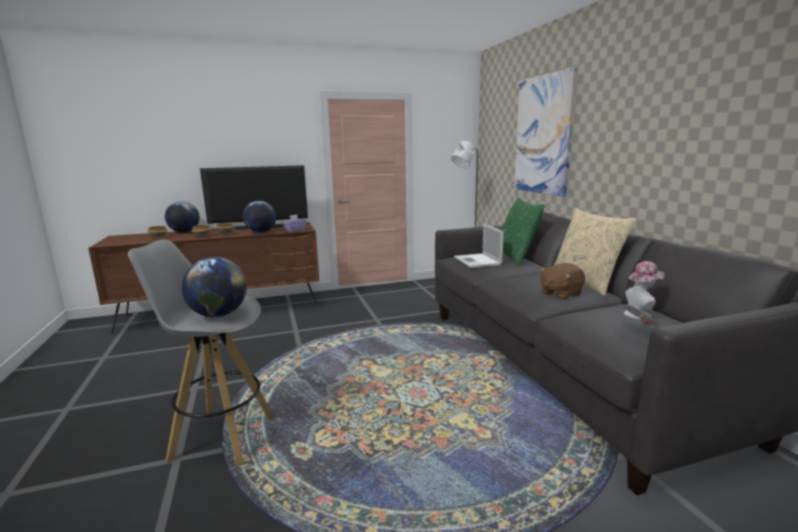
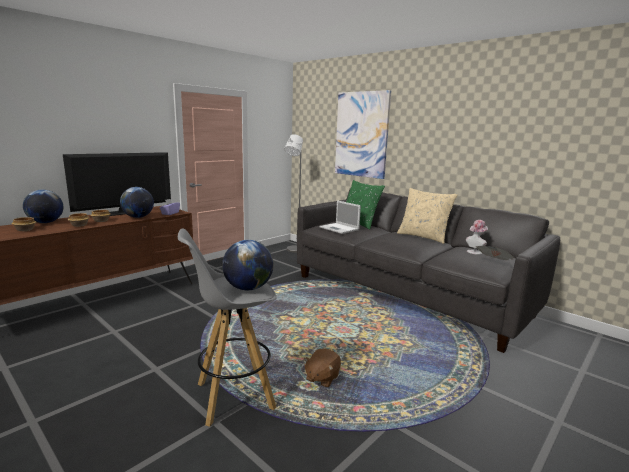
camera: 30 degrees left, 0 degrees up
(560, 294) = (421, 245): brown plush toy -> brown plush toy (322, 378)

